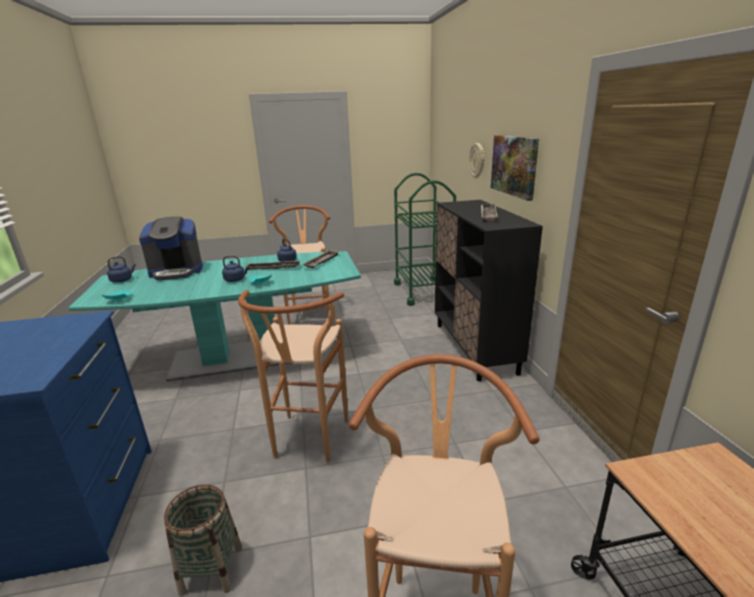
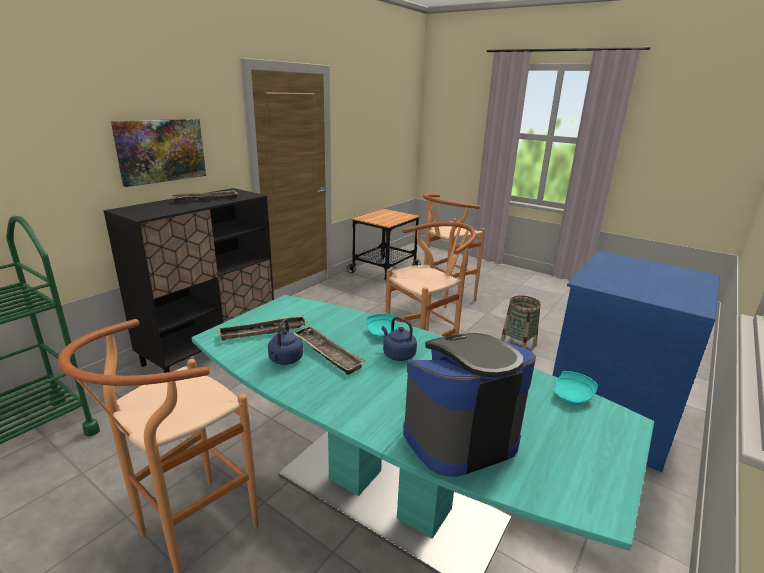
camera: 135 degrees left, 0 degrees up
(122, 280) = (571, 469): blue kettle -> none
(177, 272) = (458, 436): coffee machine -> coffee machine turned 60 degrees counterclockwise
(477, 160) = (52, 164): wall clock -> none

